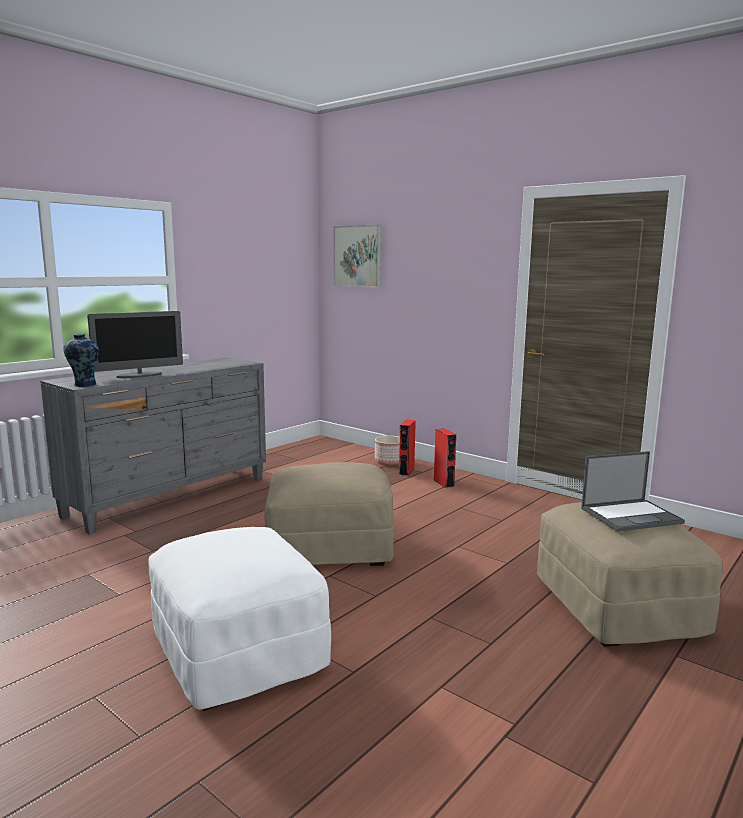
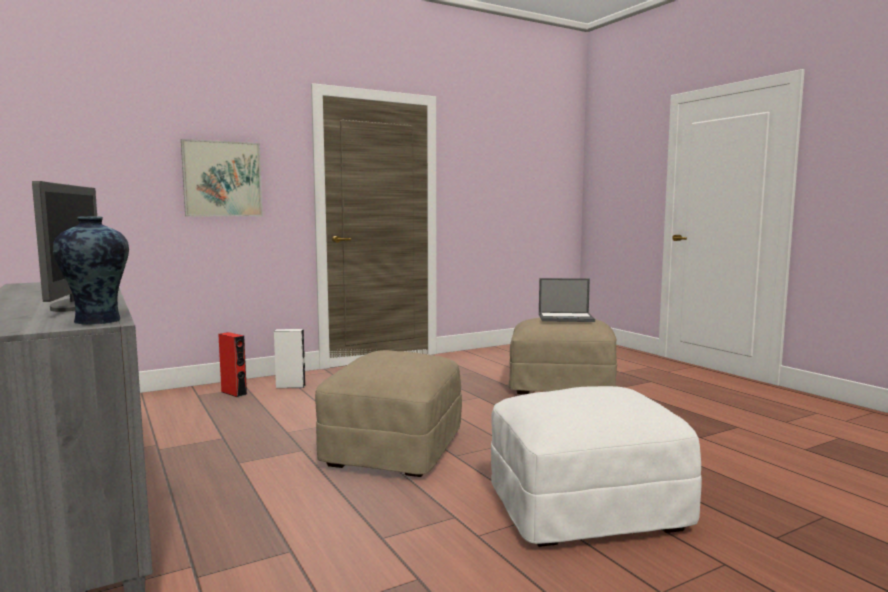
camera: 70 degrees left, 5 degrees down
(357, 256) = (72, 136): picture -> picture (222, 179)
(389, 461) = (190, 394): planter -> none
(443, 483) = (290, 386): red speaker -> white speaker
(631, 515) = (566, 318): laptop -> laptop turned 90 degrees clockwise

